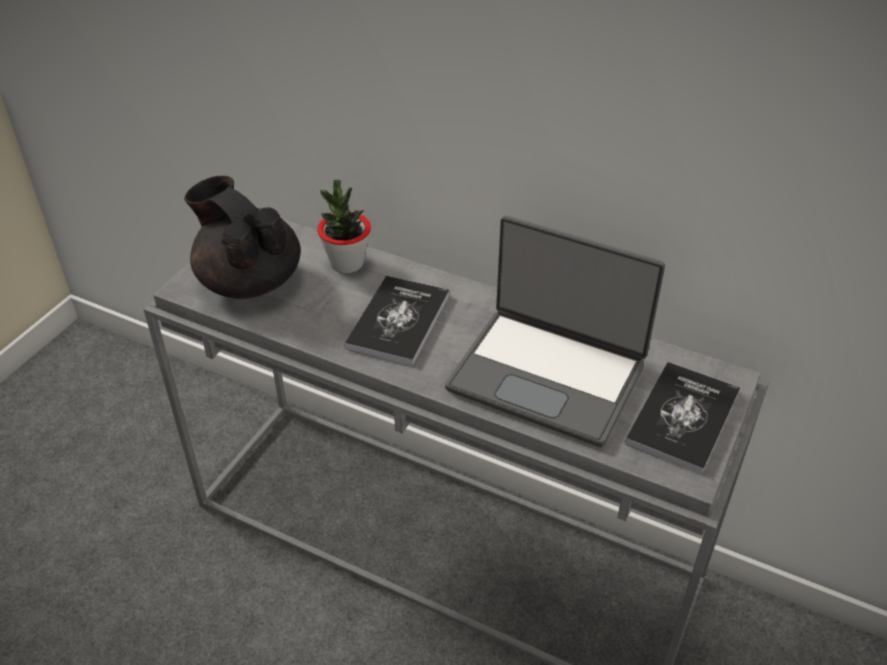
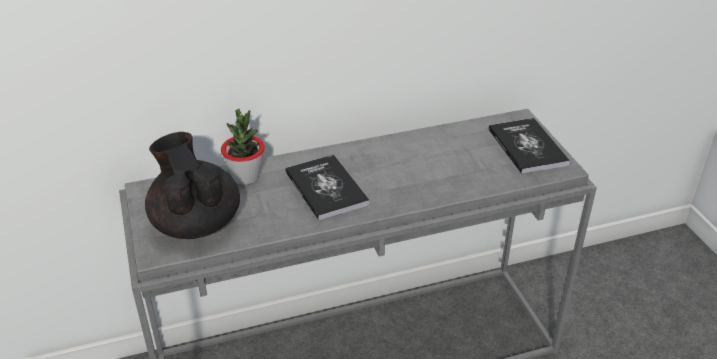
camera: 45 degrees left, 5 degrees down
(249, 280) = (195, 222): black teapot -> black teapot turned 60 degrees clockwise
(548, 375) = (442, 166): laptop -> none

